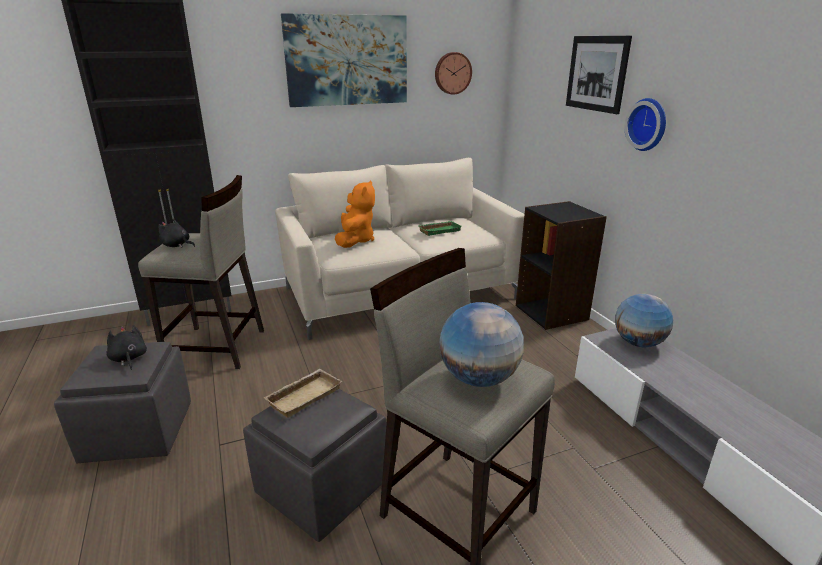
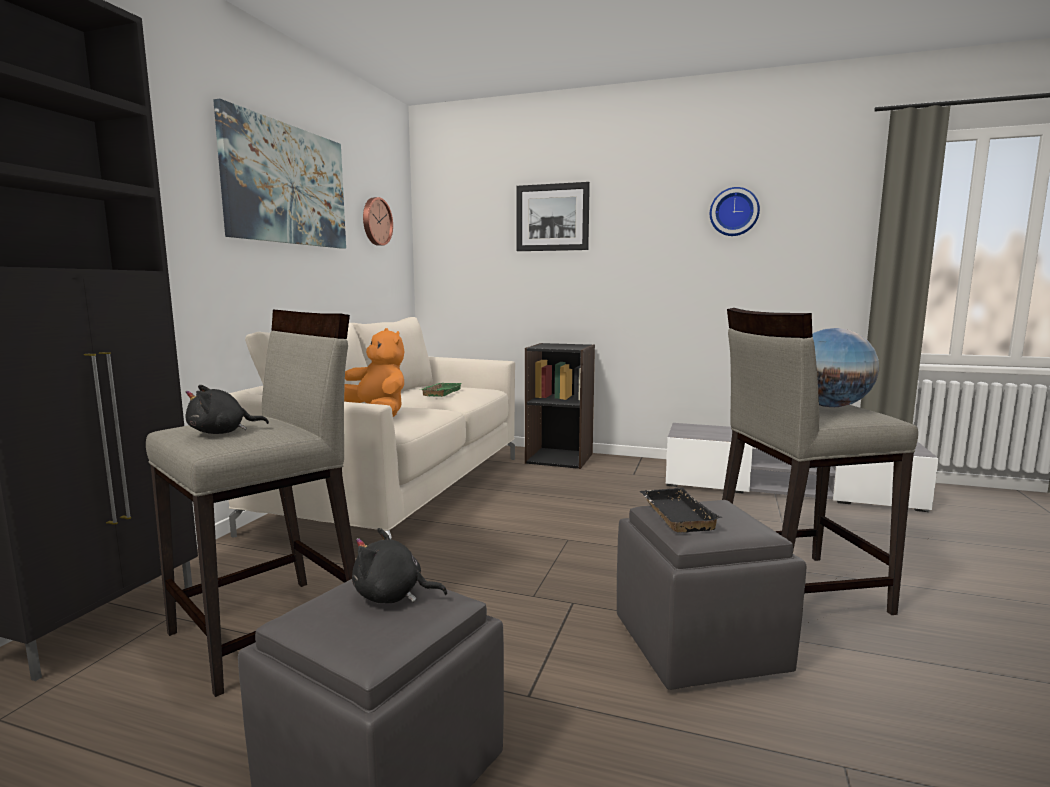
camera: 50 degrees left, 15 degrees down
(304, 395) = (674, 515): beige tray -> black tray
(638, 343) = (701, 430): globe -> none
(648, 124) = (624, 253): wall clock -> wall clock (734, 212)

